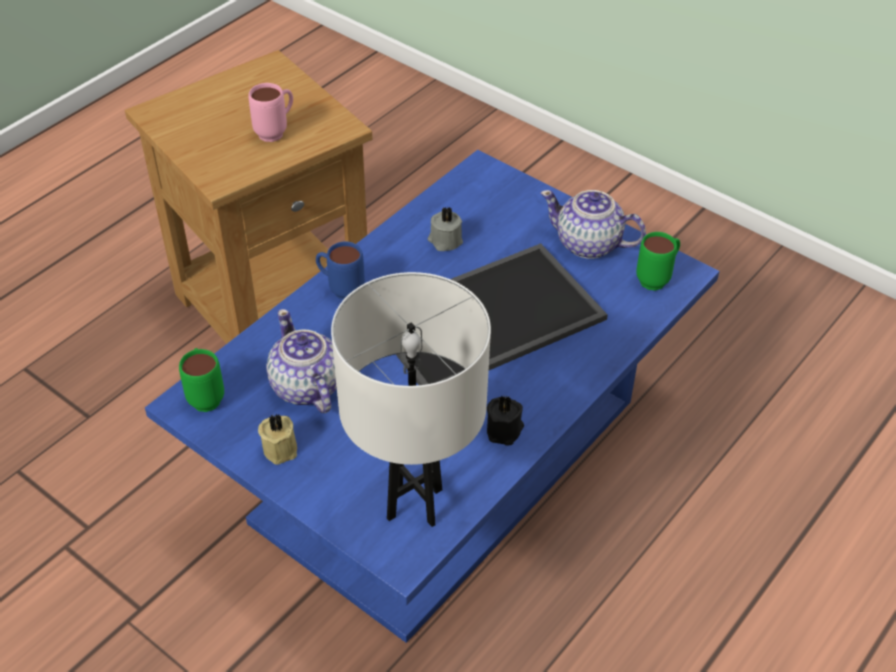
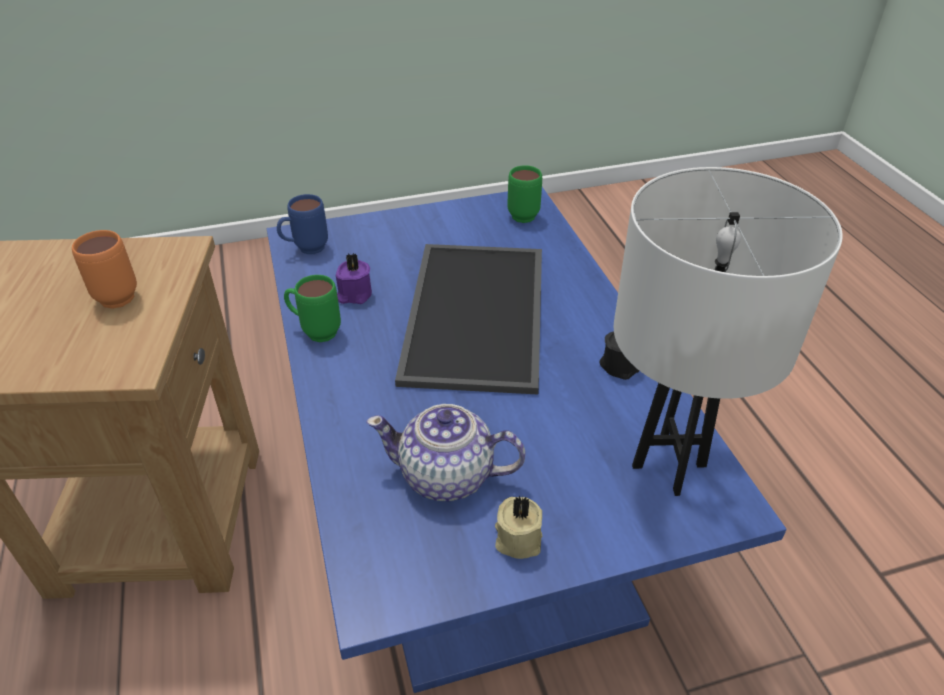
camera: 55 degrees left, 5 degrees down
(205, 395) = (379, 574): green mug -> green mug (315, 331)
(276, 132) = (119, 293): pink mug -> orange mug
(340, 290) = (338, 388): blue mug -> blue mug (305, 250)
(444, 241) = (354, 294): grey candle -> purple candle
(589, 244) = (449, 225): teapot -> none

